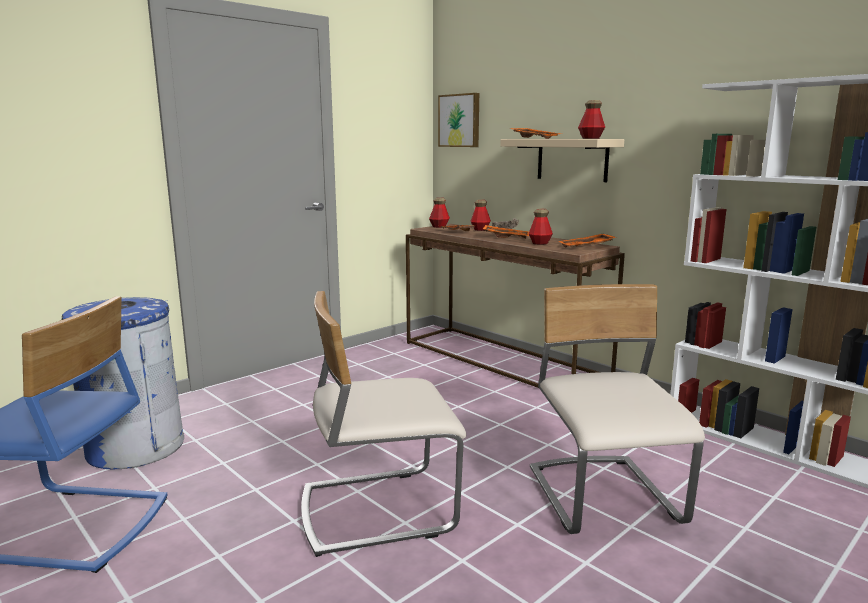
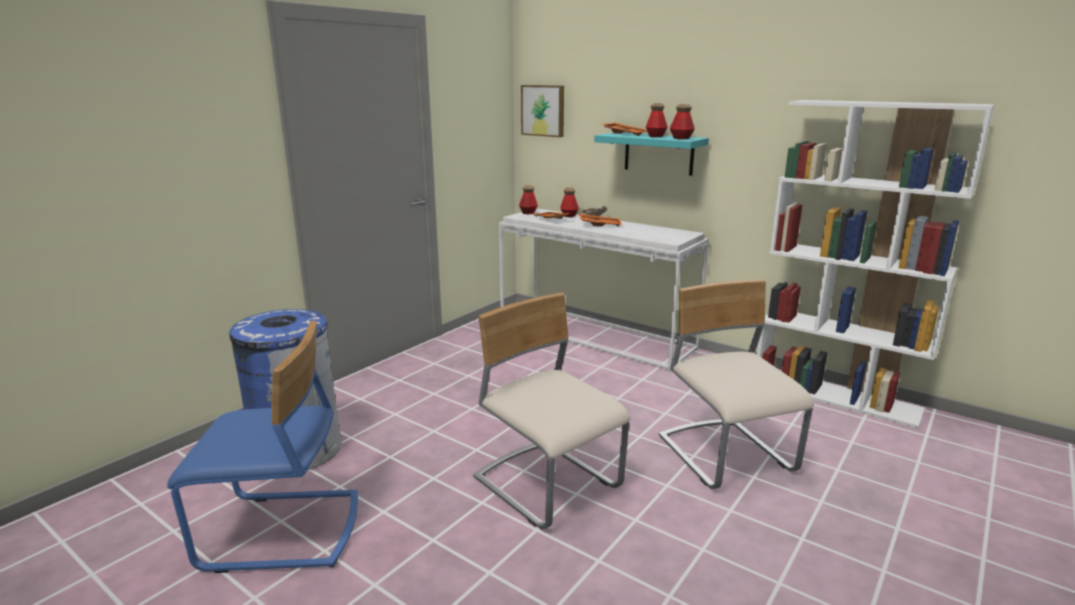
camera: 10 degrees left, 5 degrees up
(377, 509) = (547, 484): beige chair -> beige chair turned 75 degrees clockwise
(504, 360) = (596, 335): brown console table -> white console table
(540, 243) = (635, 232): bottle -> bottle (656, 136)
(572, 159) = (658, 153): beige shelf -> turquoise shelf
(587, 247) = (678, 235): orange tray -> none

